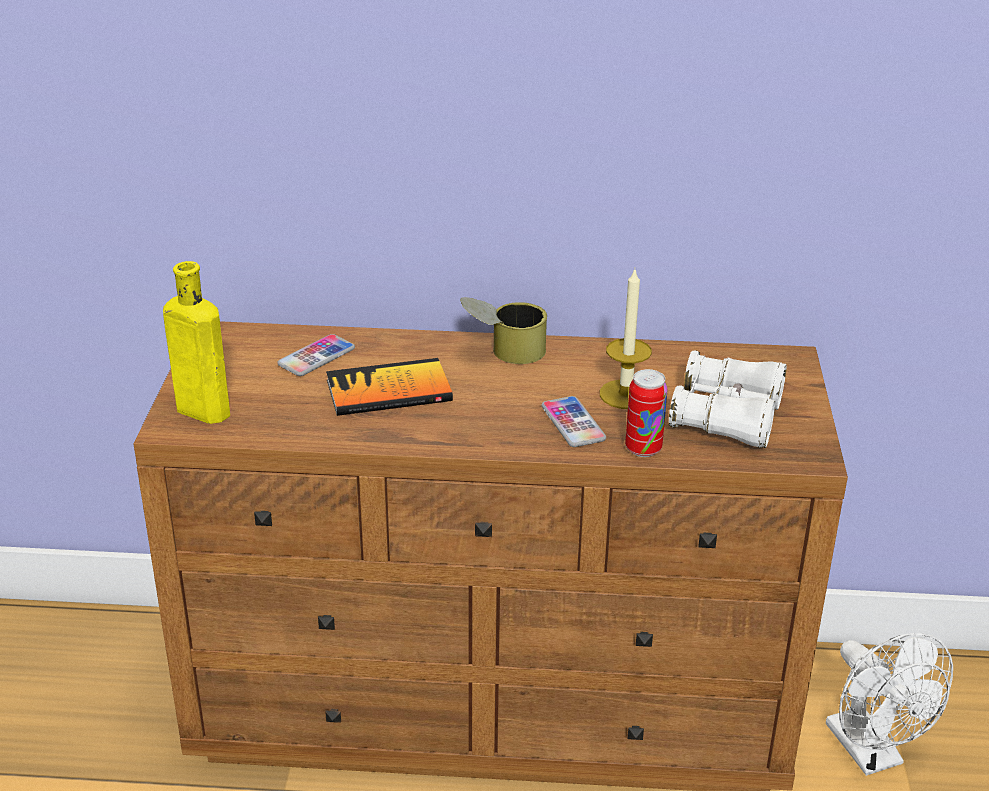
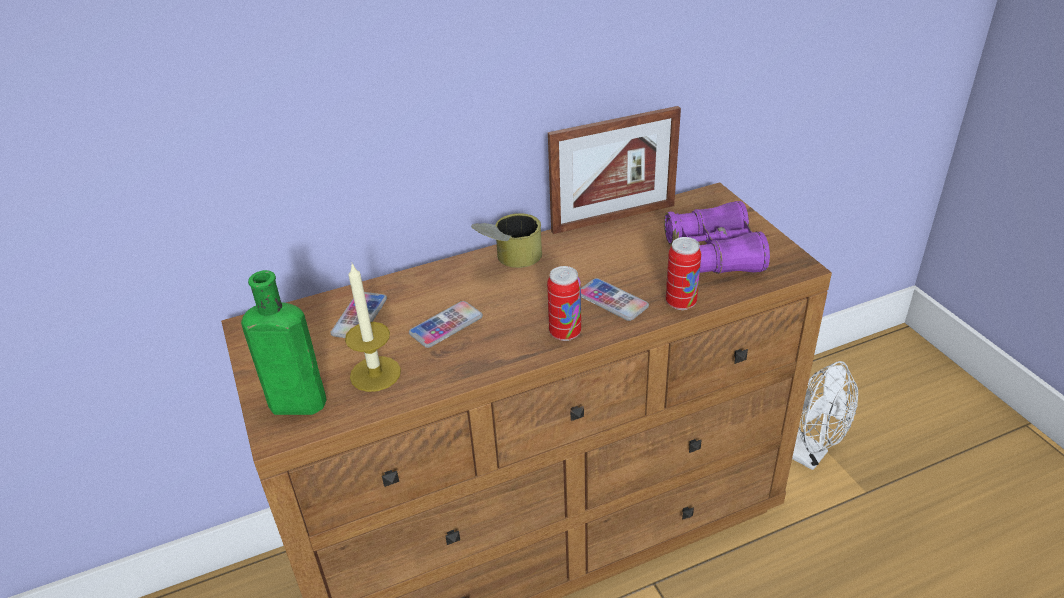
camera: 25 degrees left, 5 degrees up
(200, 409) = (293, 404): yellow bottle -> green bottle
(389, 391) = (446, 325): book -> phone
(496, 436) = (565, 333): none -> can
(625, 394) = (628, 263): candle -> candle (375, 374)
(653, 346) = (613, 218): none -> picture frame
(727, 417) = (713, 255): white binoculars -> purple binoculars

